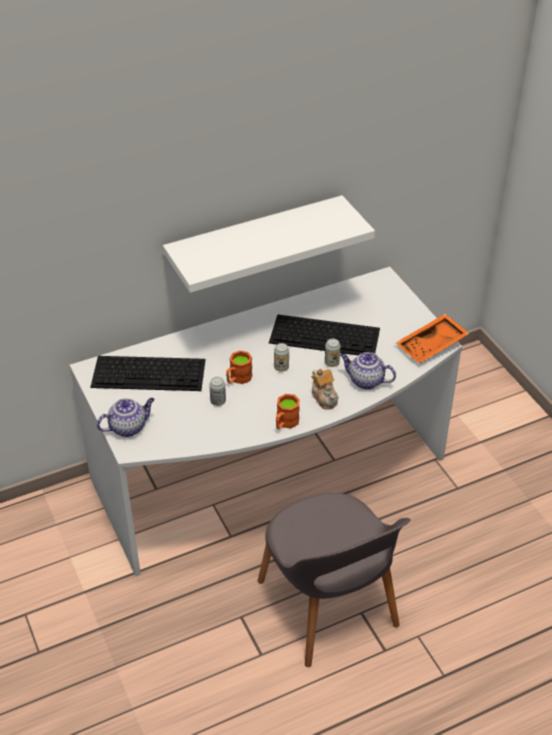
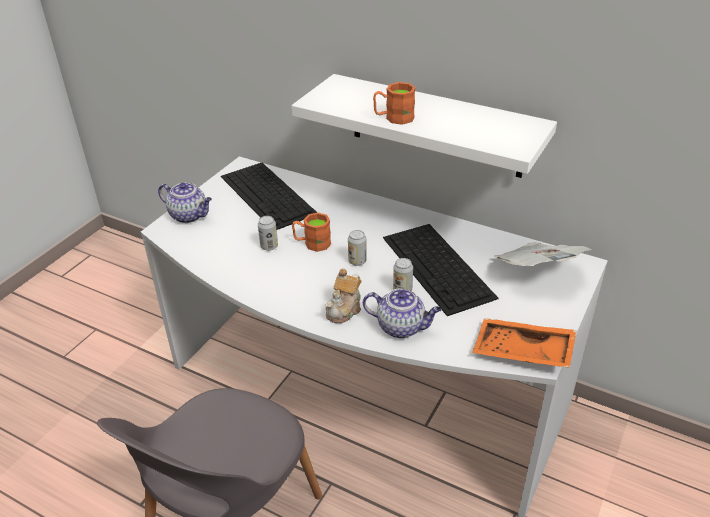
camera: 55 degrees right, 5 degrees down
(285, 423) = (279, 301): orange mug -> orange mug (393, 118)
(365, 381) = (402, 327): teapot -> teapot turned 120 degrees clockwise
(372, 299) = (537, 272): none -> newspaper

